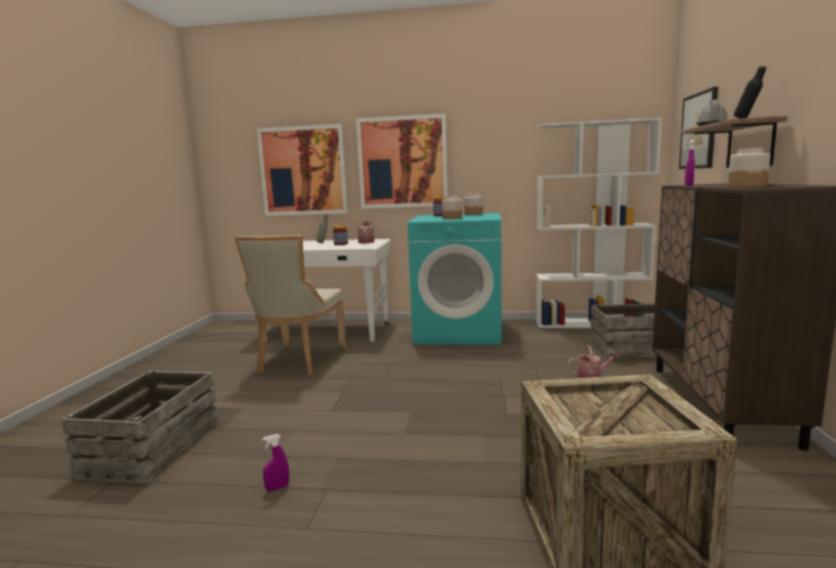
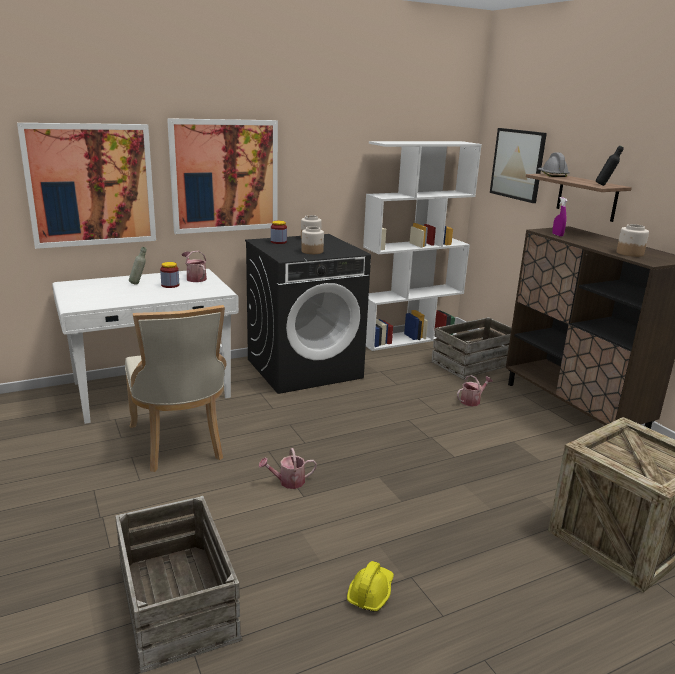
camera: 35 degrees left, 10 degrees up
(277, 488) = (370, 592): purple spray bottle -> yellow hard hat
(334, 398) = (288, 482): none -> watering can
(459, 332) = (304, 368): turquoise washing machine -> black washing machine

